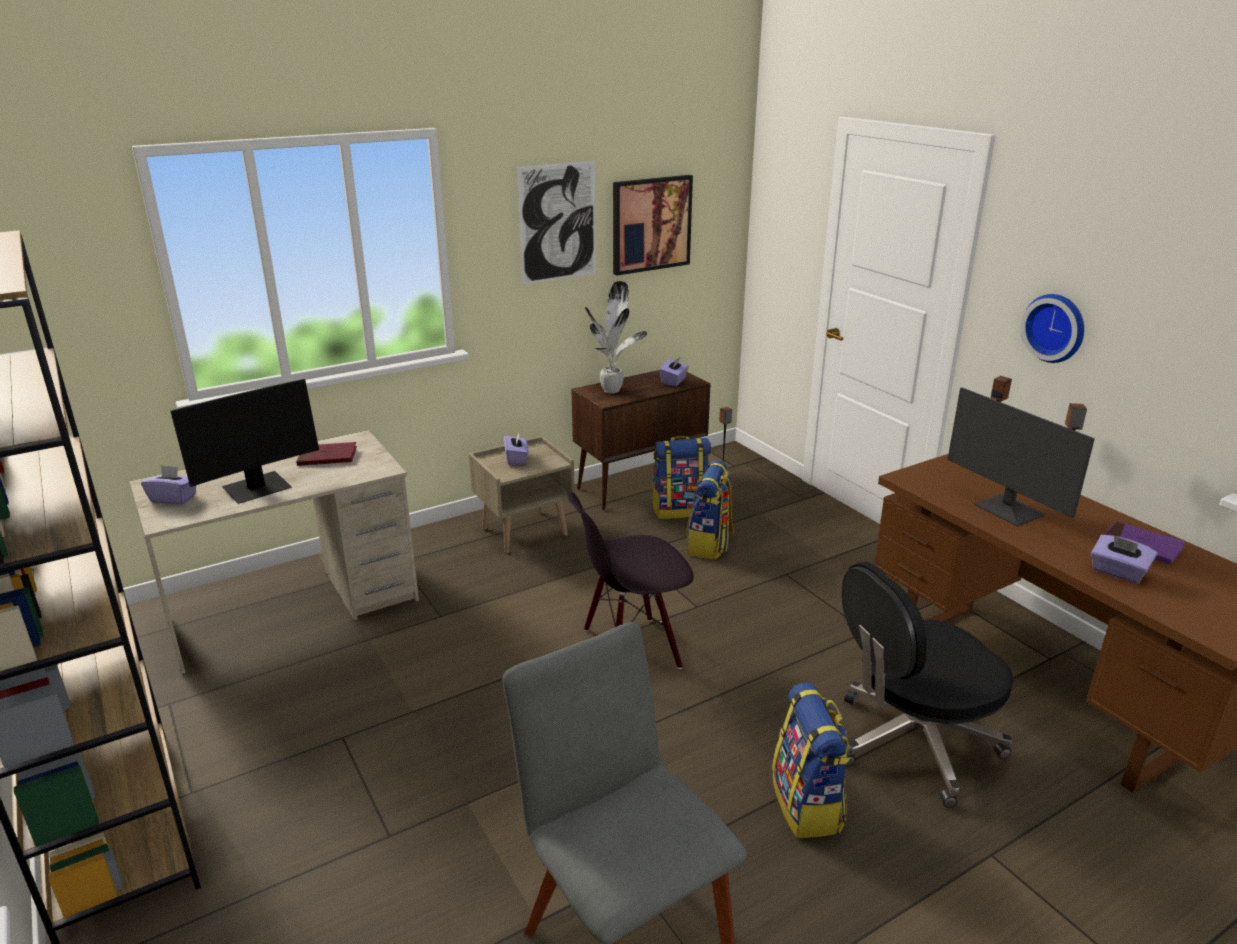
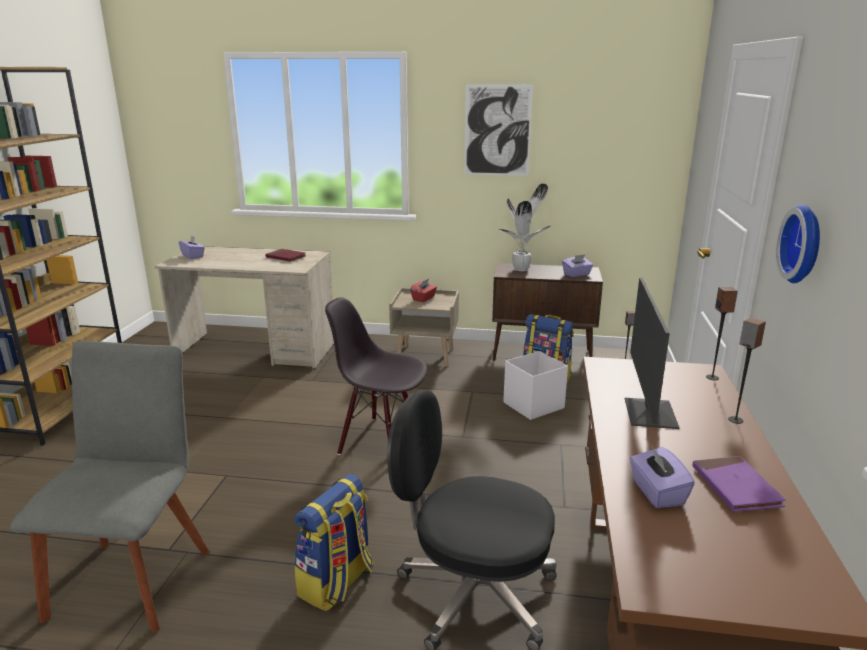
camera: 40 degrees right, 5 degrees down
(257, 488) = (230, 261): monitor -> none
(516, 459) = (424, 298): purple tissue box -> red tissue box
(651, 224) = (583, 142): picture -> none
(709, 545) = (532, 405): backpack -> white storage box

